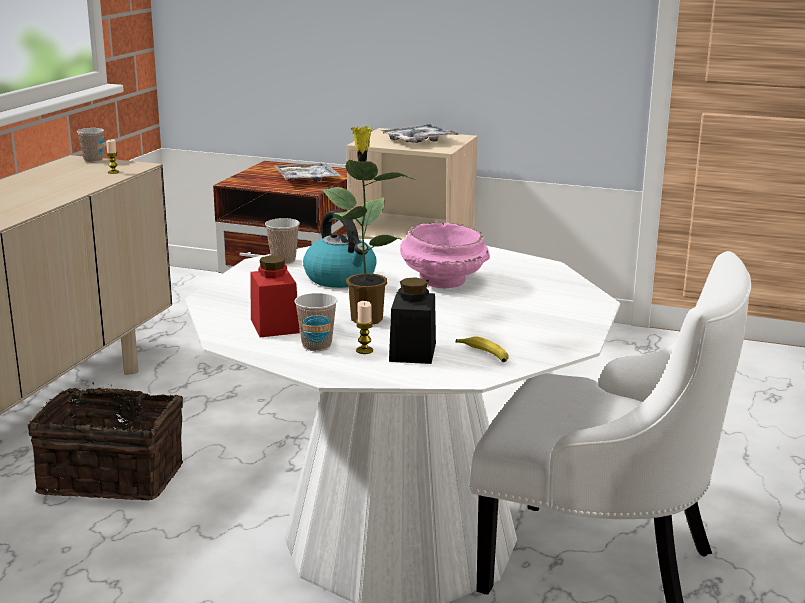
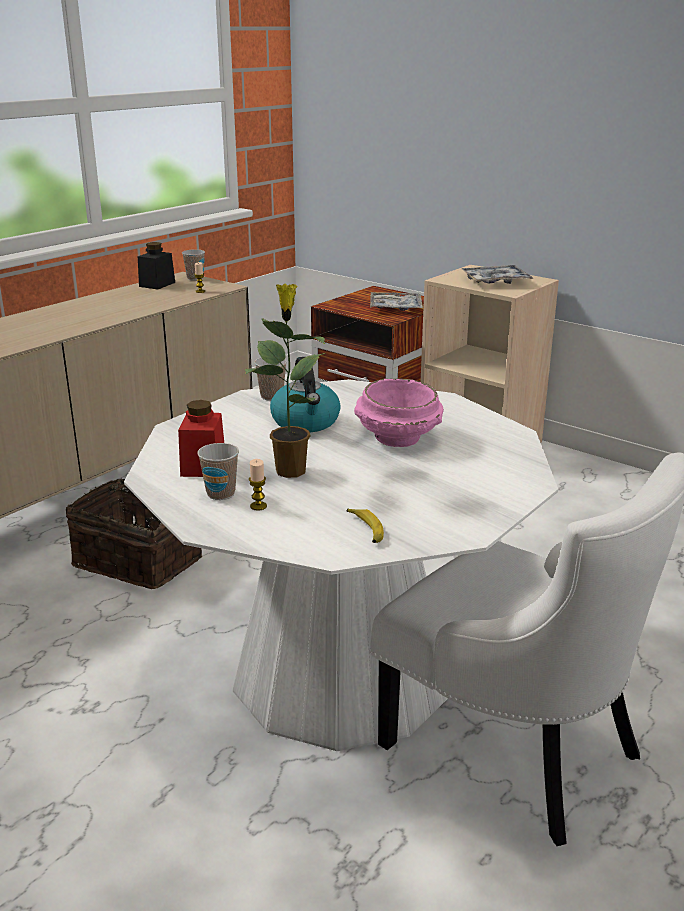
camera: 20 degrees right, 5 degrees up
(412, 352) = (301, 515): black jar -> black jar (157, 284)

